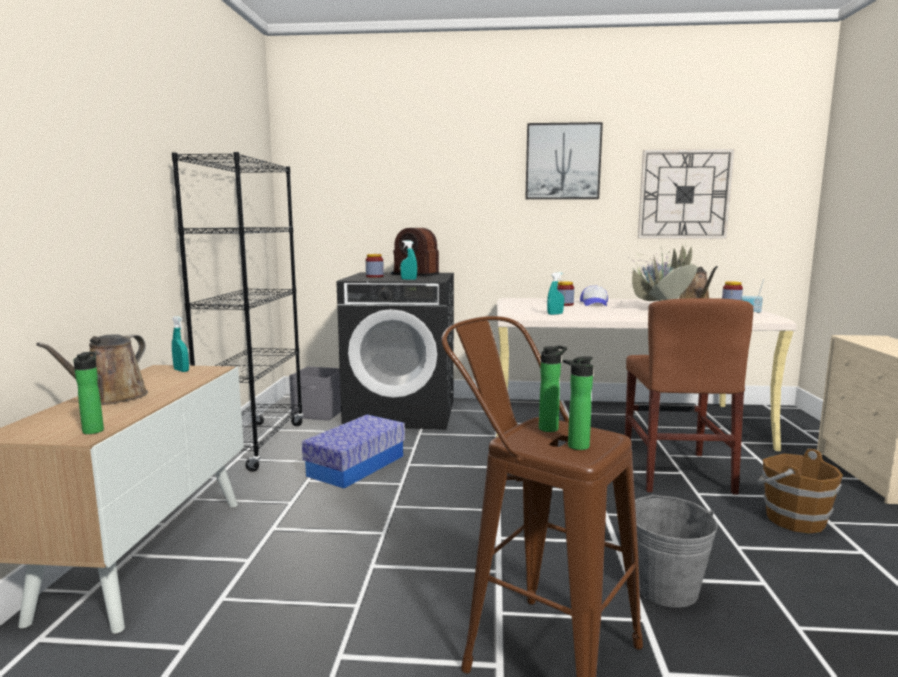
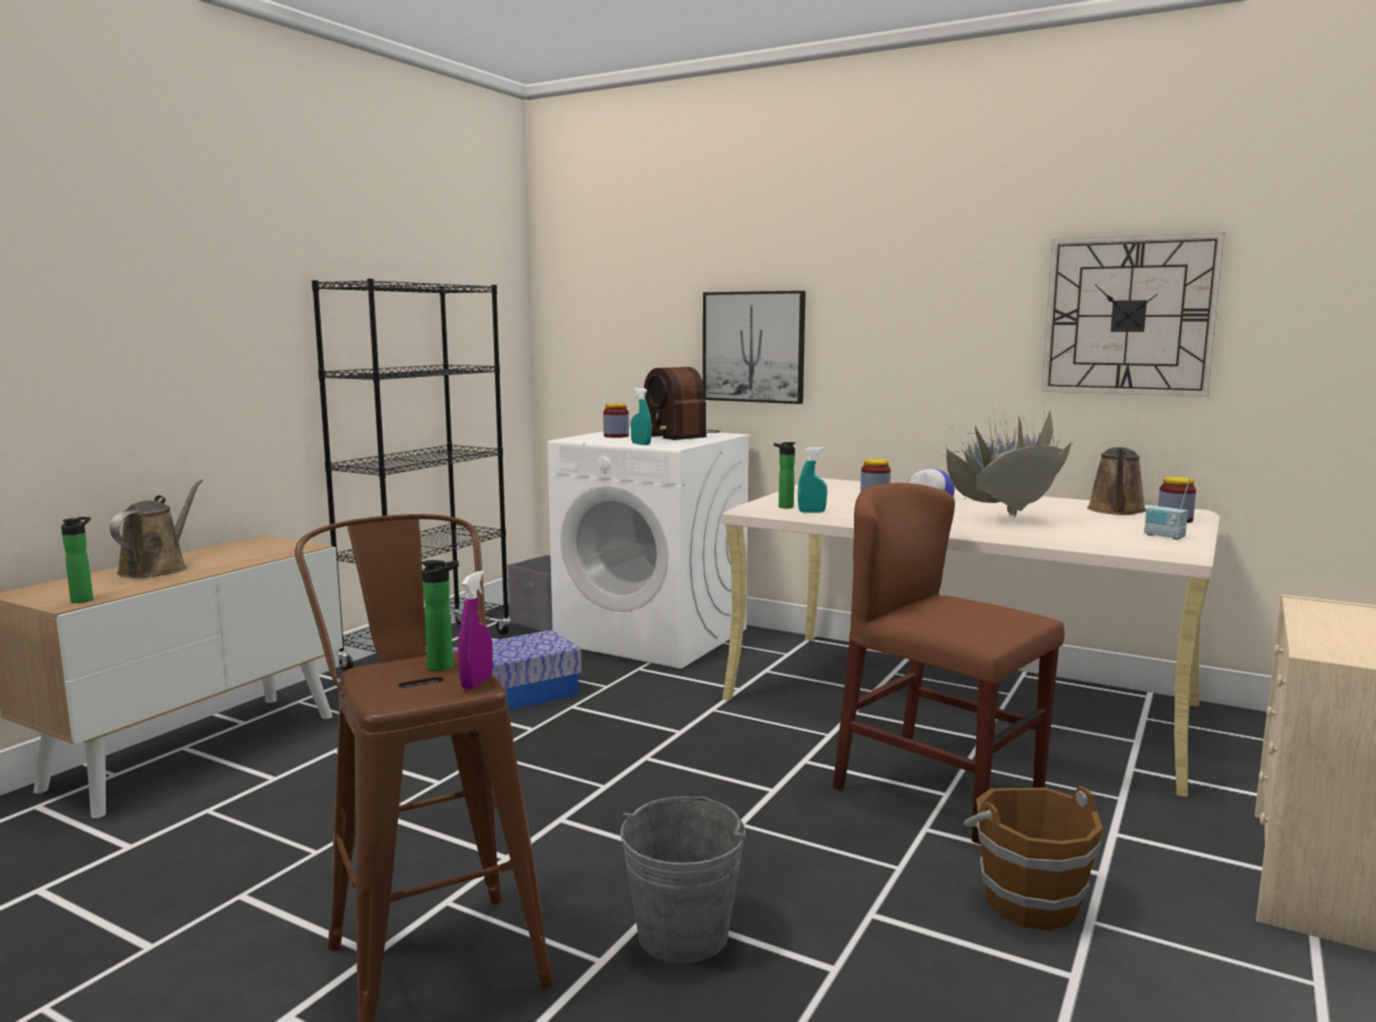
camera: 25 degrees right, 0 degrees up
(112, 398) = (157, 569): brown watering can -> brown watering can turned 150 degrees clockwise
(181, 370) = (273, 545): turquoise spray bottle -> none
(402, 412) = (653, 636): black washing machine -> white washing machine
(562, 161) = (917, 262): picture -> picture (754, 347)
(575, 447) = (415, 691): bottle -> bottle (783, 507)
(602, 434) = (477, 683): none -> purple spray bottle
(675, 471) = (938, 790): brown chair -> brown chair turned 105 degrees clockwise

